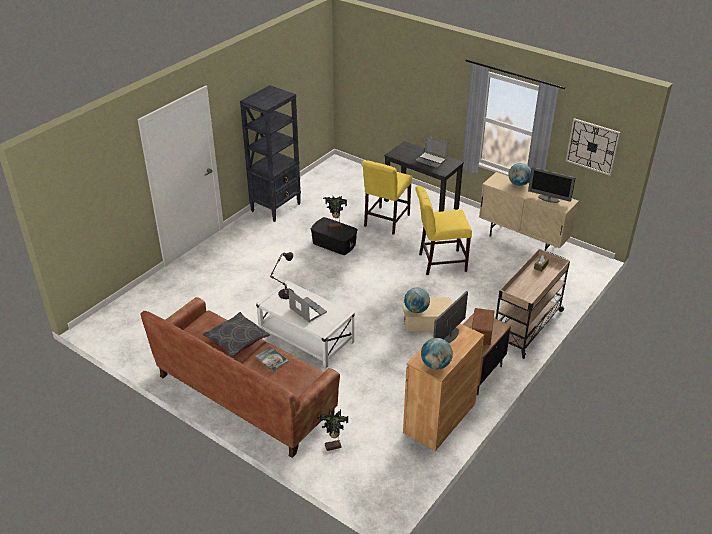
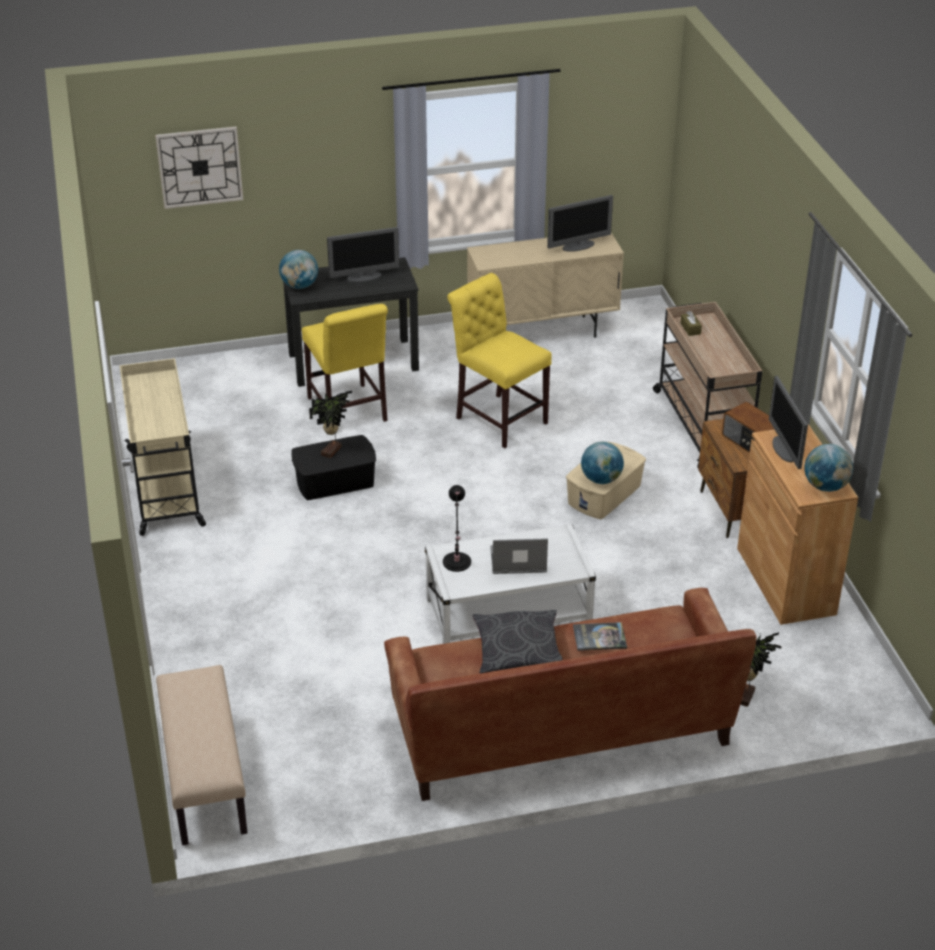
camera: 50 degrees left, 0 degrees up
(120, 310) = (204, 777): none -> beige bench
(276, 207) = (166, 488): black bookcase -> beige cart
(432, 160) = (364, 277): laptop -> monitor
(439, 262) = (498, 418): yellow chair -> yellow chair turned 105 degrees clockwise
(518, 184) = (517, 247): globe -> globe (299, 286)
(592, 146) = (607, 141): wall clock -> wall clock (199, 167)

